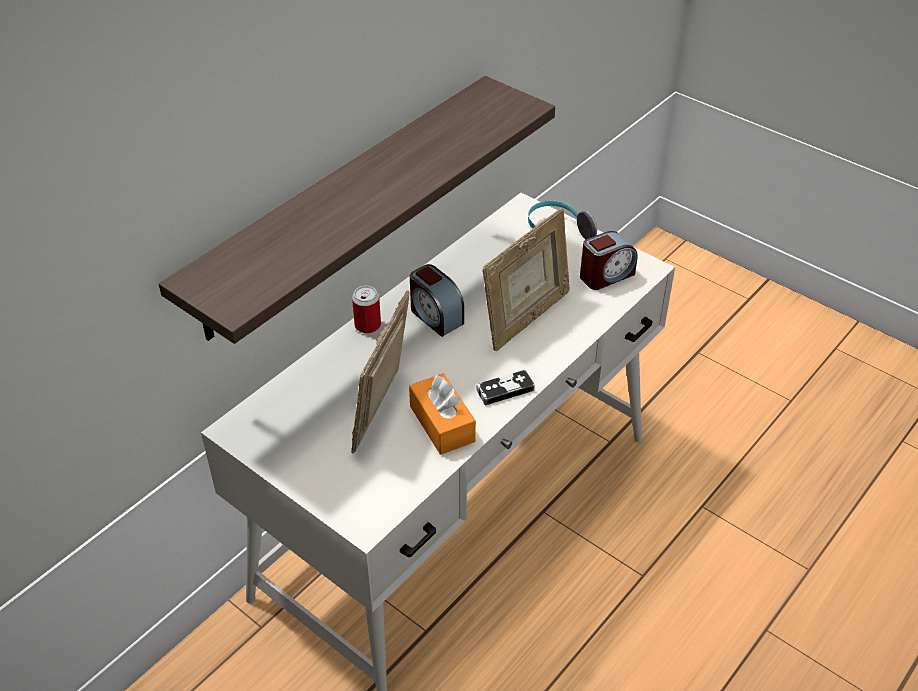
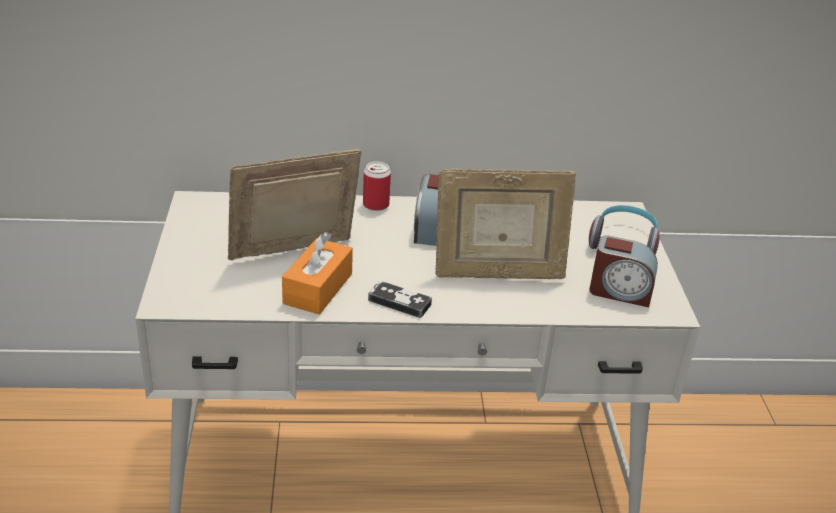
camera: 45 degrees right, 10 degrees down
(343, 205) = (391, 73): shelf -> none

